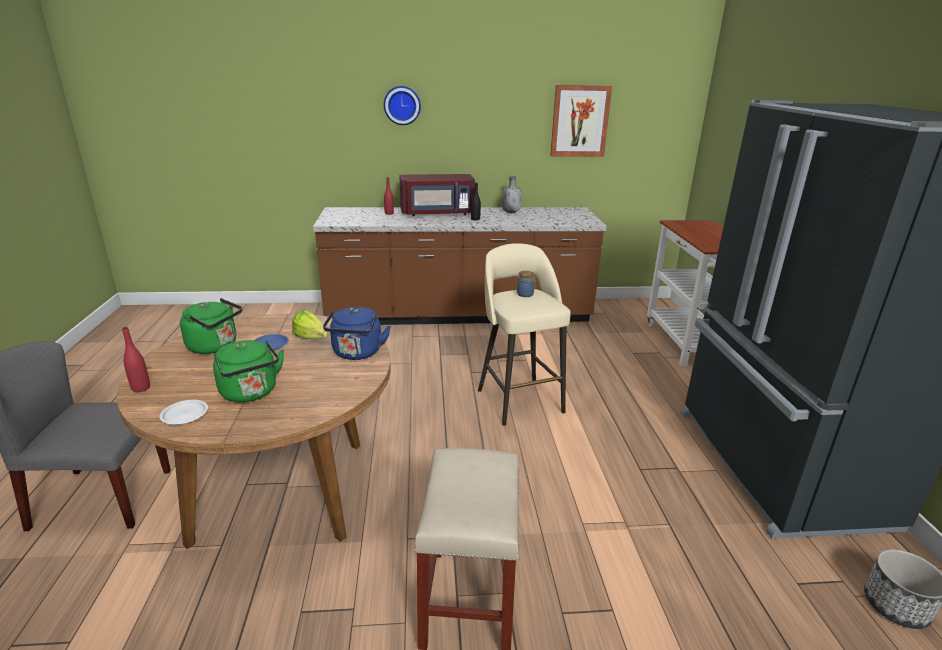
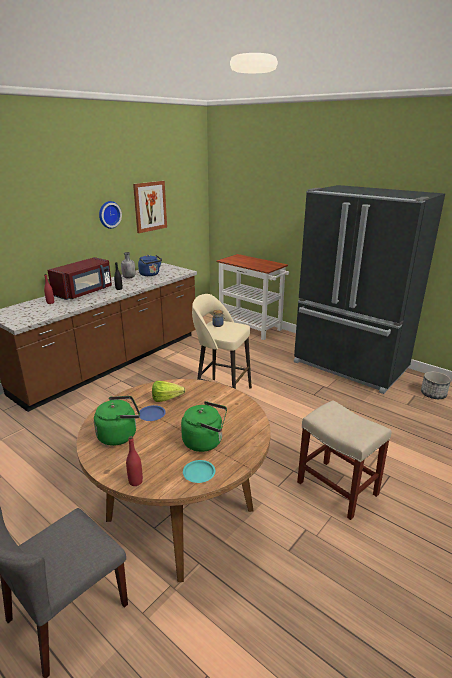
camera: 45 degrees left, 0 degrees up
(184, 415) = (199, 473): white plate -> turquoise plate
(357, 353) = (209, 393): blue kettle -> blue kettle (150, 274)
(402, 105) = (33, 213): wall clock -> wall clock (109, 214)

